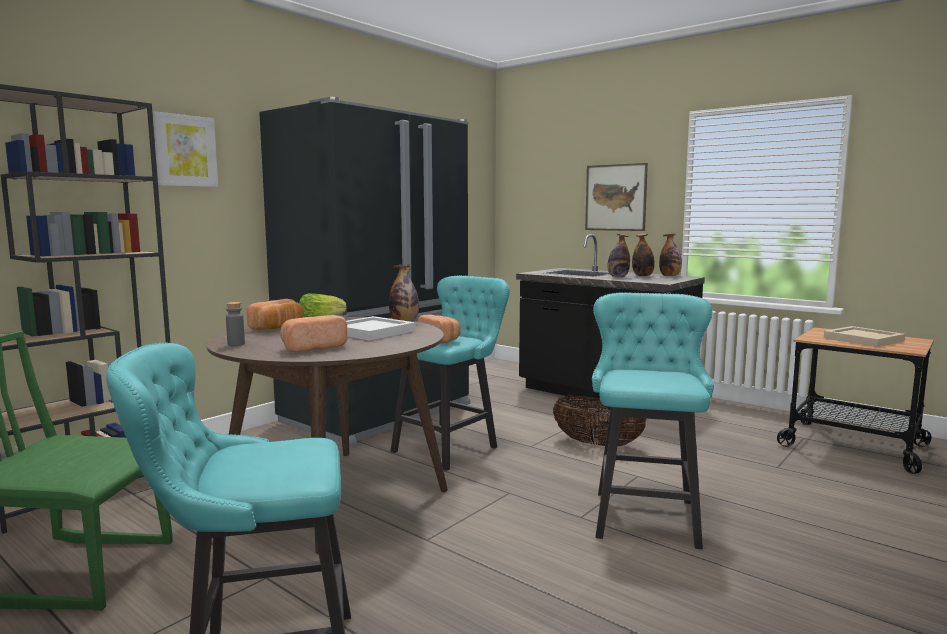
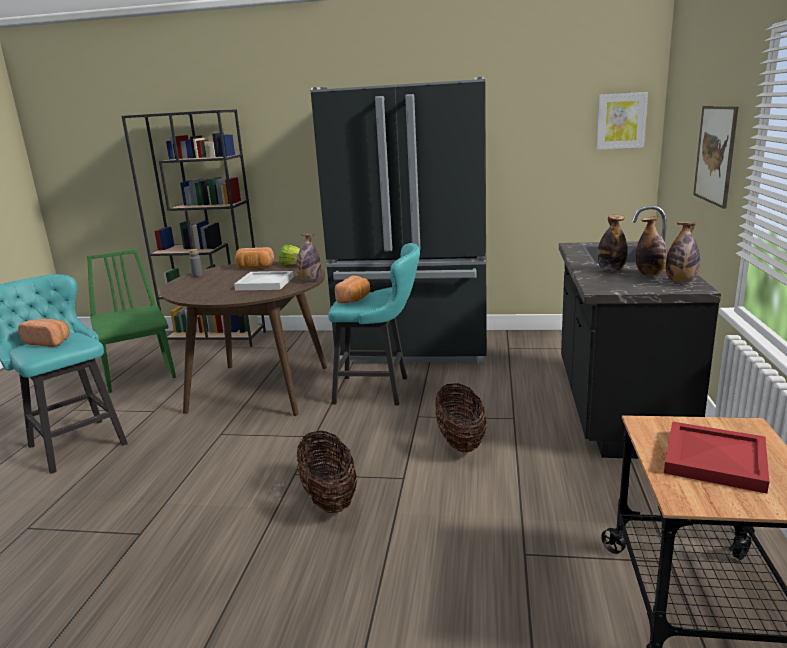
camera: 60 degrees right, 10 degrees up
(185, 151) = (283, 129): picture -> picture (621, 121)
(312, 347) = (201, 287): bread -> bread (49, 342)
(645, 511) = (329, 498): turquoise stool -> basket
(864, 339) = (716, 460): beige tray -> red tray

